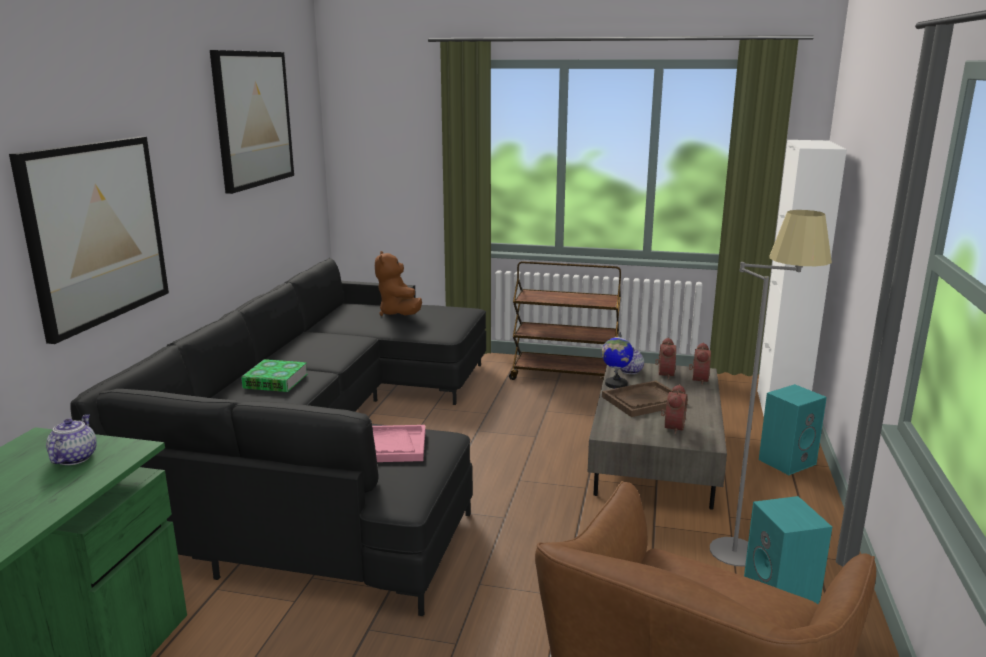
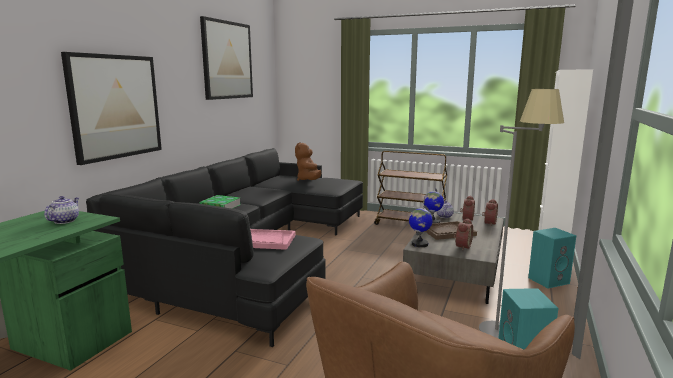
camera: 10 degrees right, 5 degrees down
(609, 427) = (419, 244): none -> globe

